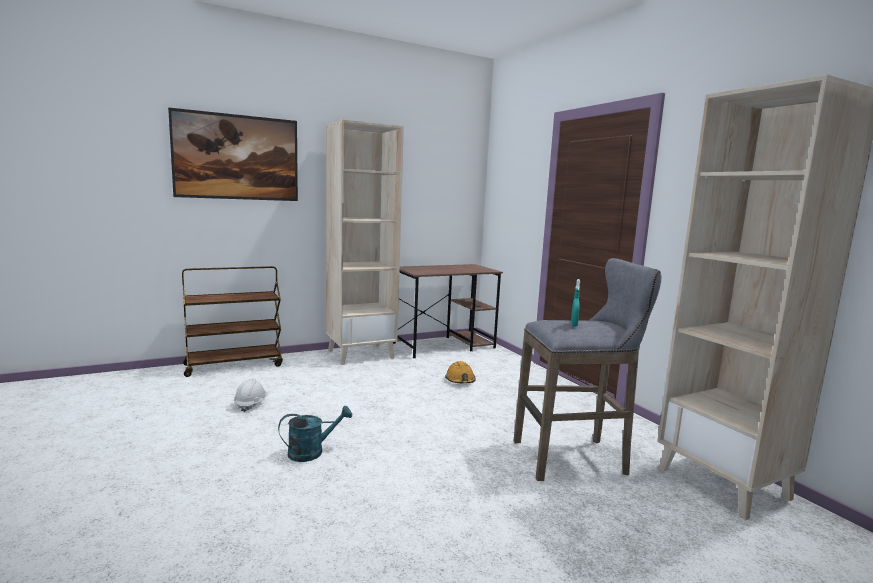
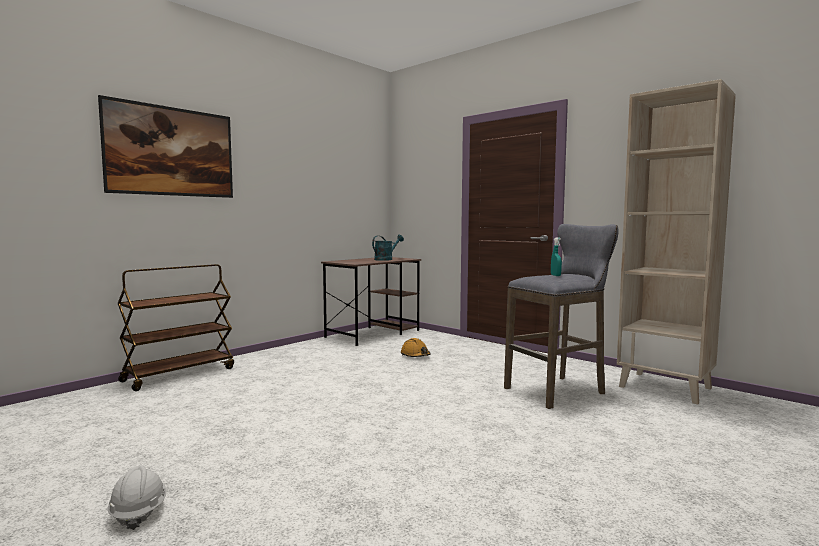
camera: 20 degrees left, 5 degrees down
(251, 404) = (239, 402): white hard hat -> white hard hat (138, 512)
(312, 452) = (345, 425): turquoise watering can -> turquoise watering can (386, 259)
(361, 354) = (303, 349): beige bookcase -> none

